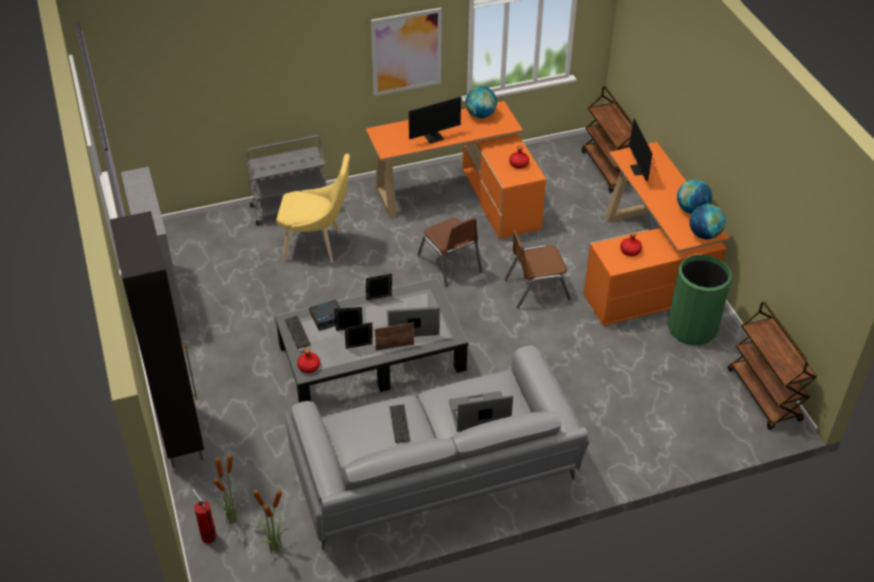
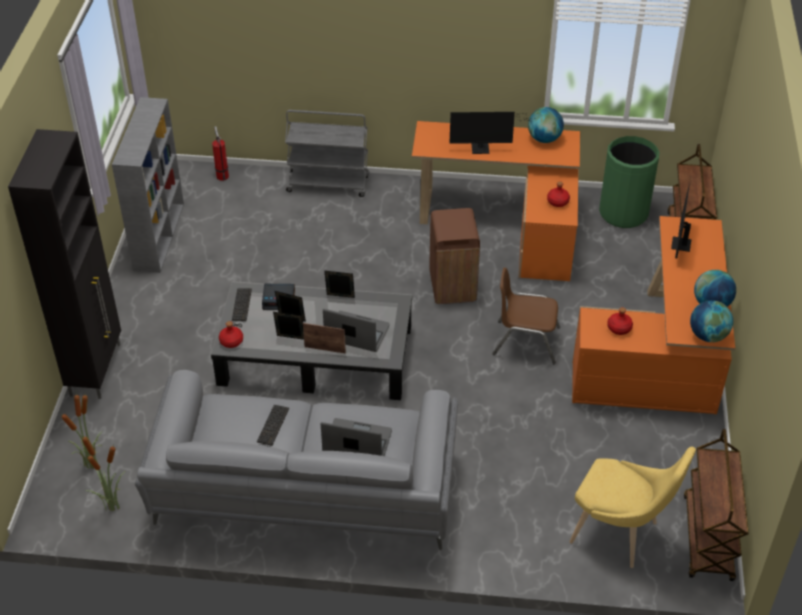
camera: 25 degrees right, 0 degrees up
(207, 535) = (61, 470): fire extinguisher -> fire extinguisher (222, 175)
(317, 246) = (331, 229): yellow chair -> yellow chair (620, 534)
(406, 51) = (475, 49): picture -> none
(450, 263) = (452, 287): brown chair -> brown trash can
(692, 328) = (671, 438): green trash can -> green trash can (623, 213)

